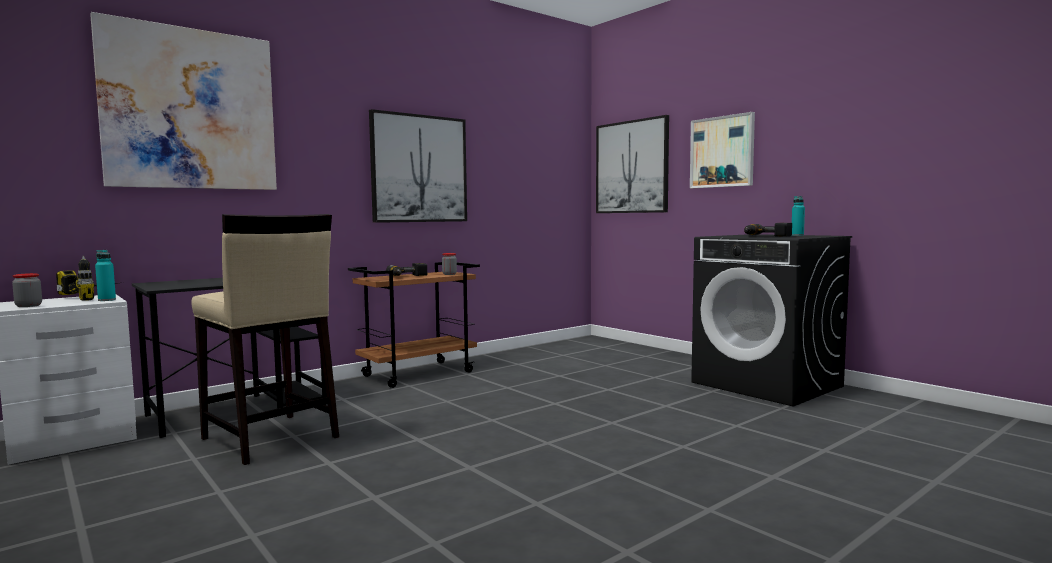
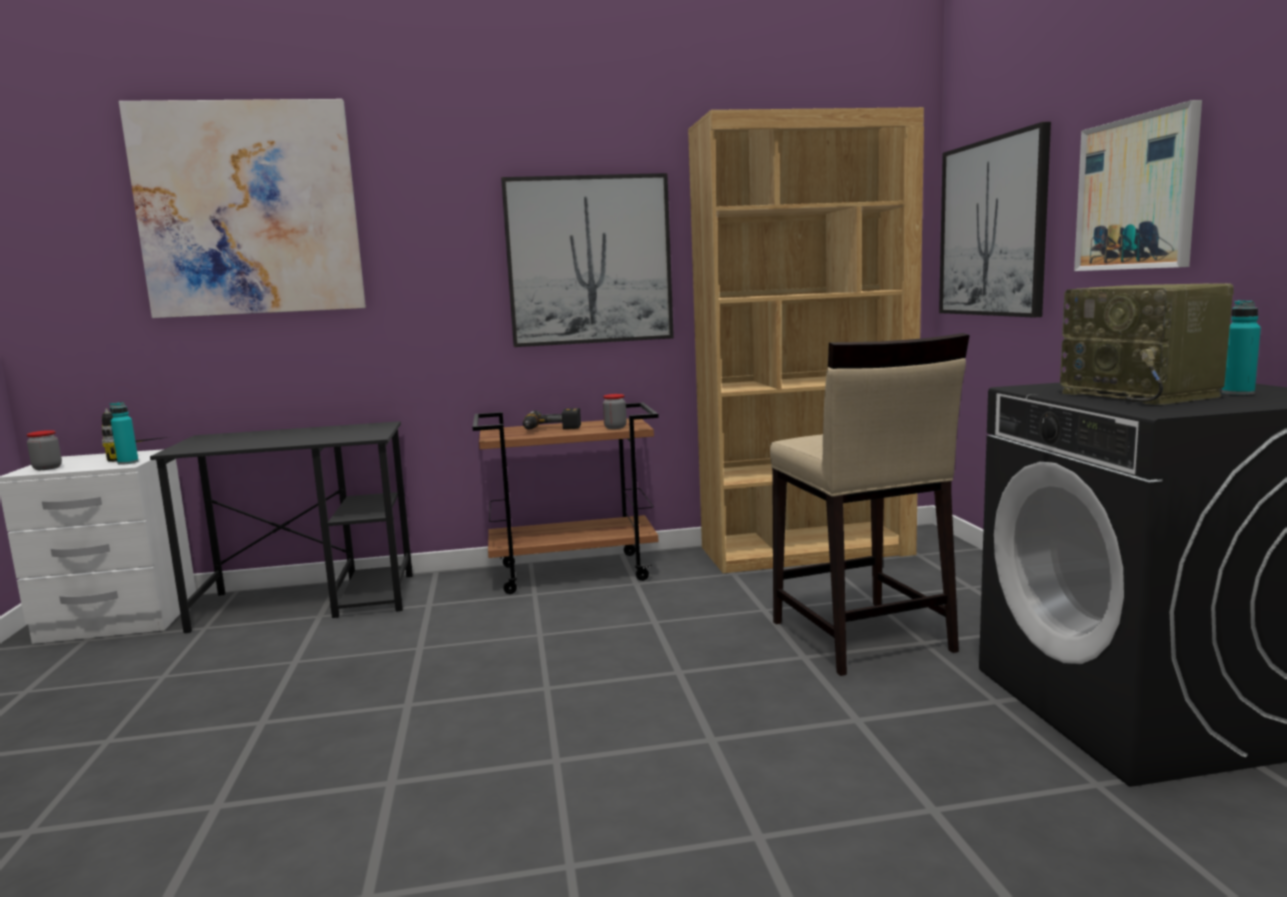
camera: 30 degrees right, 5 degrees up
(270, 438) = (268, 660): beige stool -> beige stool (860, 637)
(543, 351) = (806, 551): none -> brown bookcase
(766, 236) = (1141, 395): power drill -> radio

